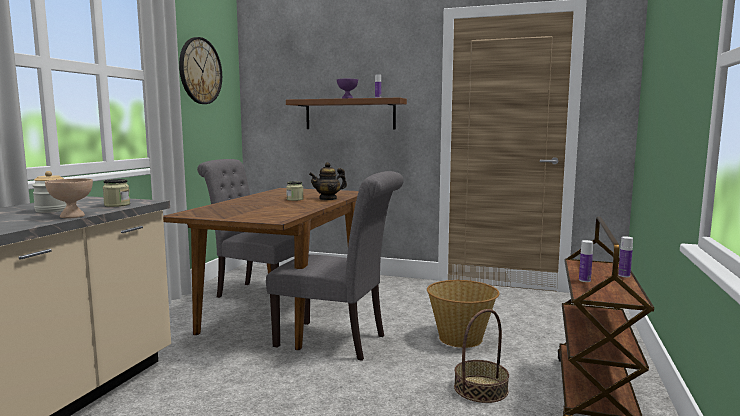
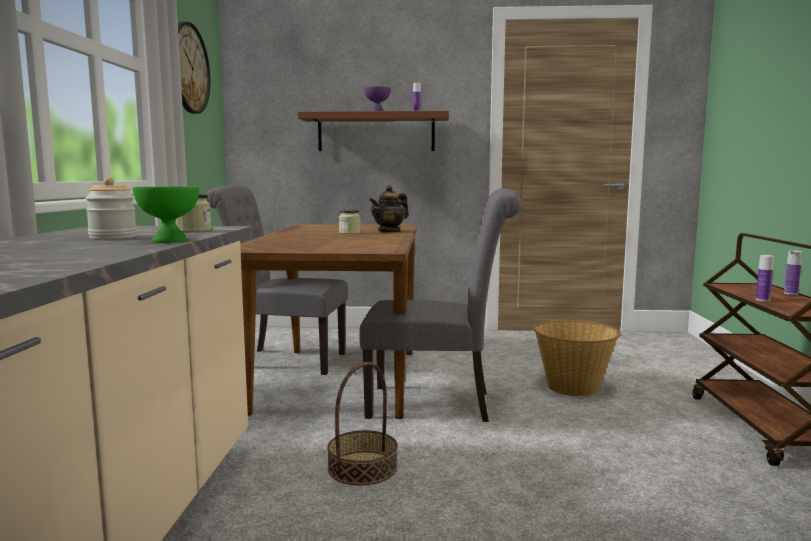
camera: 15 degrees left, 0 degrees up
(72, 216) = (170, 241): beige bowl -> green bowl
(480, 389) = (647, 436): basket -> basket (362, 467)

